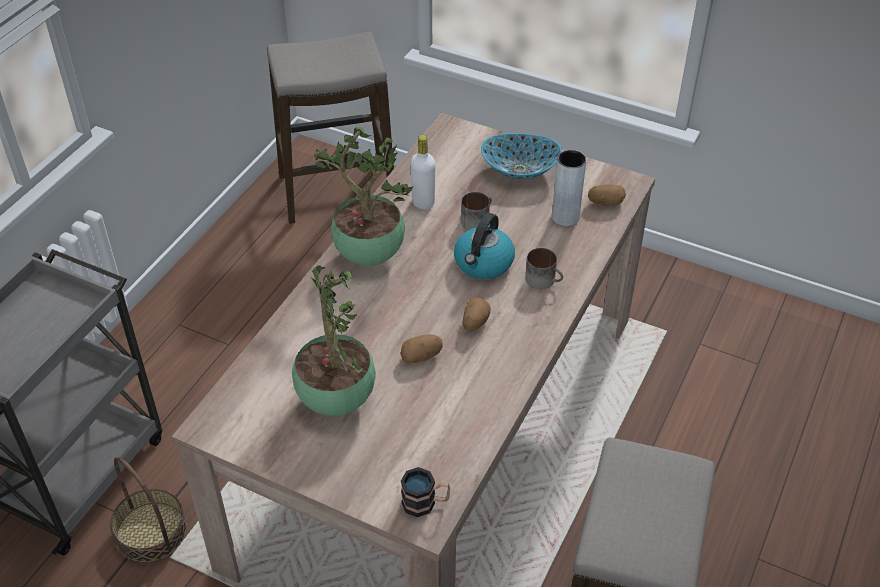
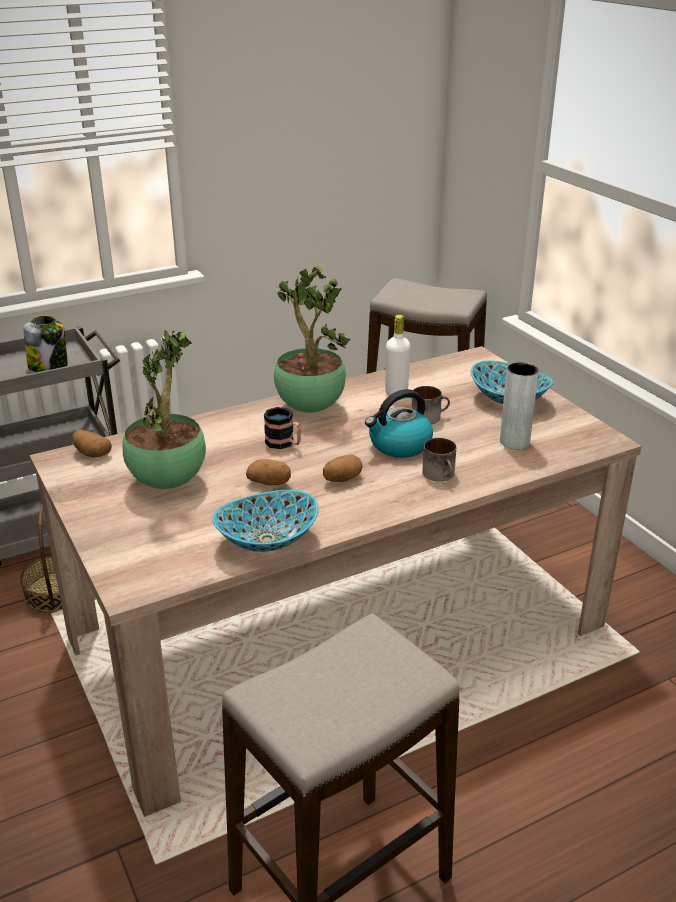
camera: 35 degrees right, 15 degrees down
(52, 319) = (49, 366): none -> jar
(425, 503) = (146, 576): mug -> mug (284, 443)
(481, 416) = (267, 540): none -> bowl
(605, 203) = (567, 445): potato -> potato (91, 454)

